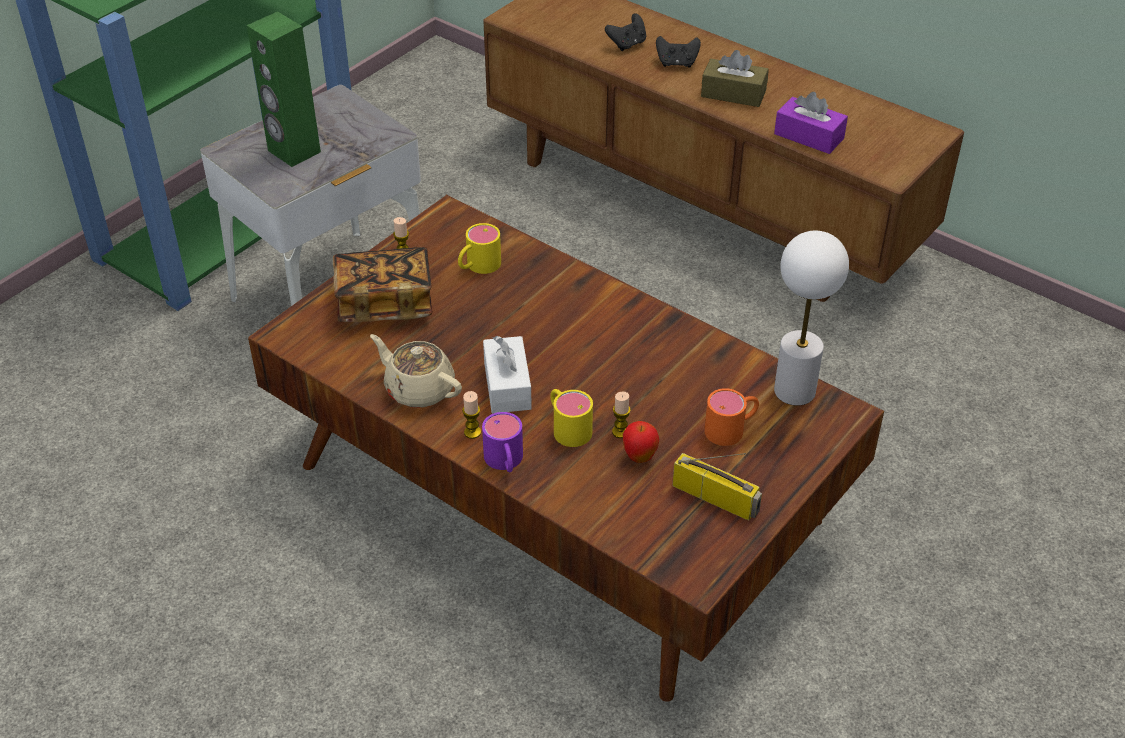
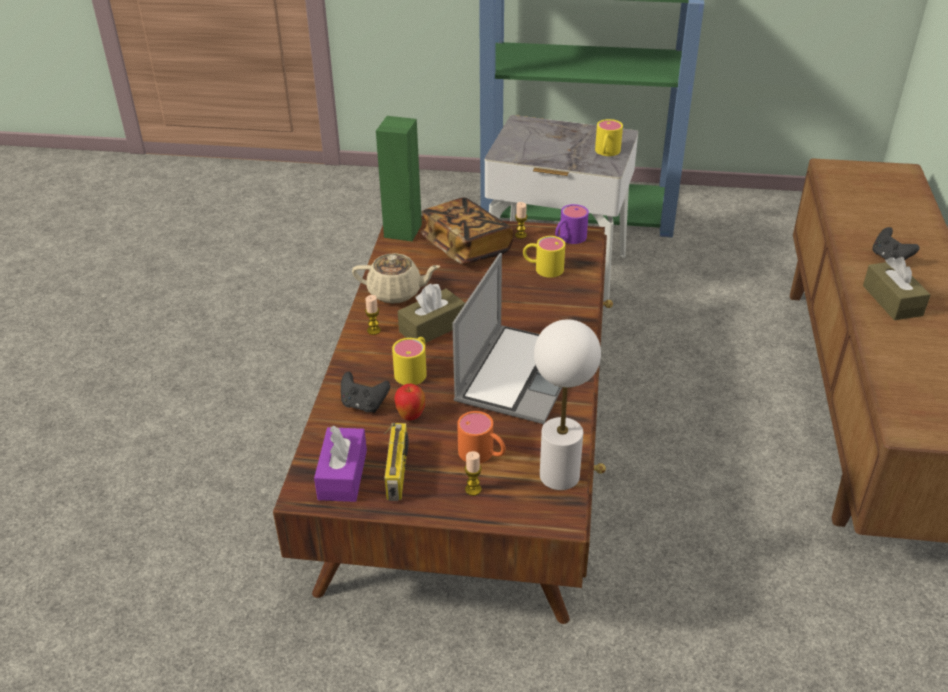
camera: 60 degrees right, 5 degrees down
(293, 151) = (546, 143): green speaker -> green speaker (402, 231)
(361, 123) = (606, 153): none -> yellow mug
(418, 389) = (396, 292): beige teapot -> beige teapot turned 90 degrees clockwise
(505, 462) = (356, 355): purple mug -> purple mug (568, 239)
(507, 386) = (432, 327): white tissue box -> brown tissue box
(620, 432) = (430, 397): candle -> candle (473, 489)
(627, 44) = (877, 227): black game controller -> black game controller (364, 405)
(634, 357) = (517, 374): none -> laptop
(809, 136) = (892, 362): purple tissue box -> purple tissue box (342, 475)

